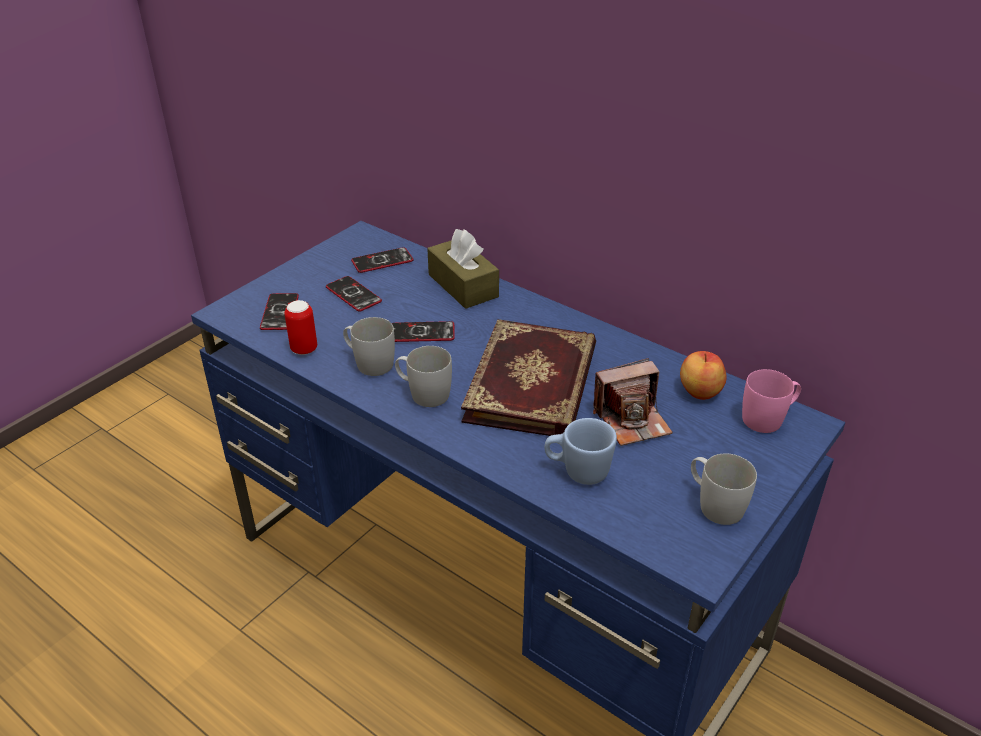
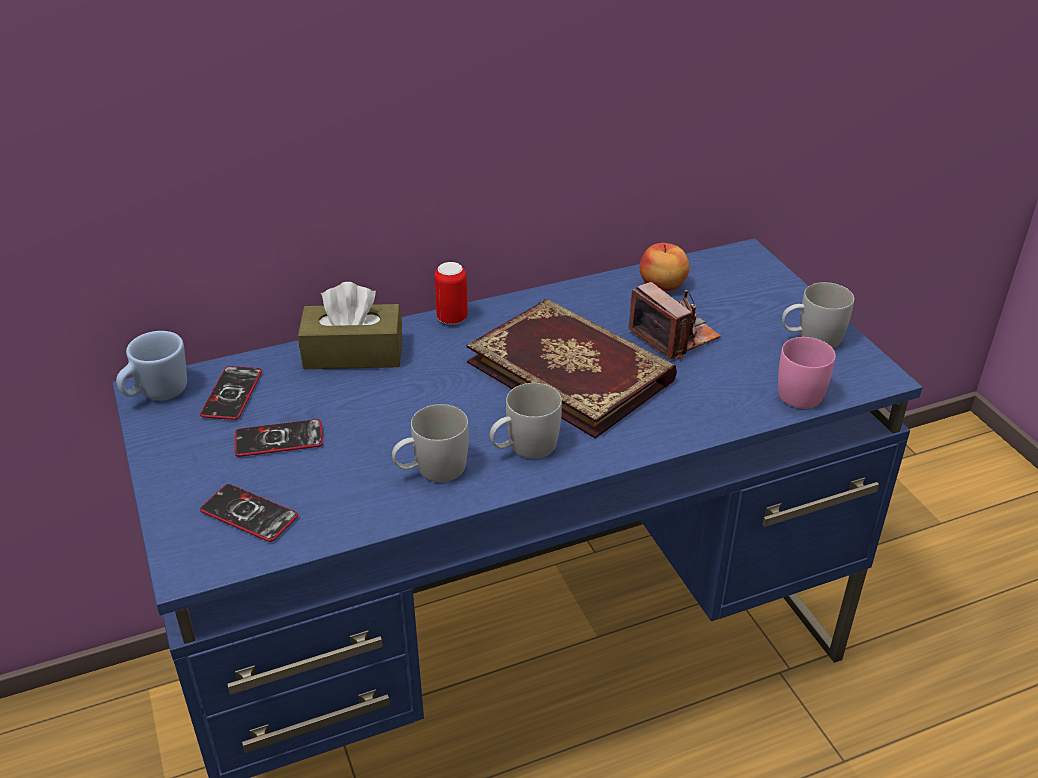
camera: 60 degrees left, 0 degrees up
(304, 349) = (353, 515): can -> can (452, 318)
(422, 333) = (413, 412): phone -> none
(577, 471) = (722, 393): blue mug -> blue mug (157, 394)
(632, 420) = (674, 336): camera -> camera turned 45 degrees counterclockwise
(768, 418) = (725, 268): pink mug -> pink mug (798, 389)

